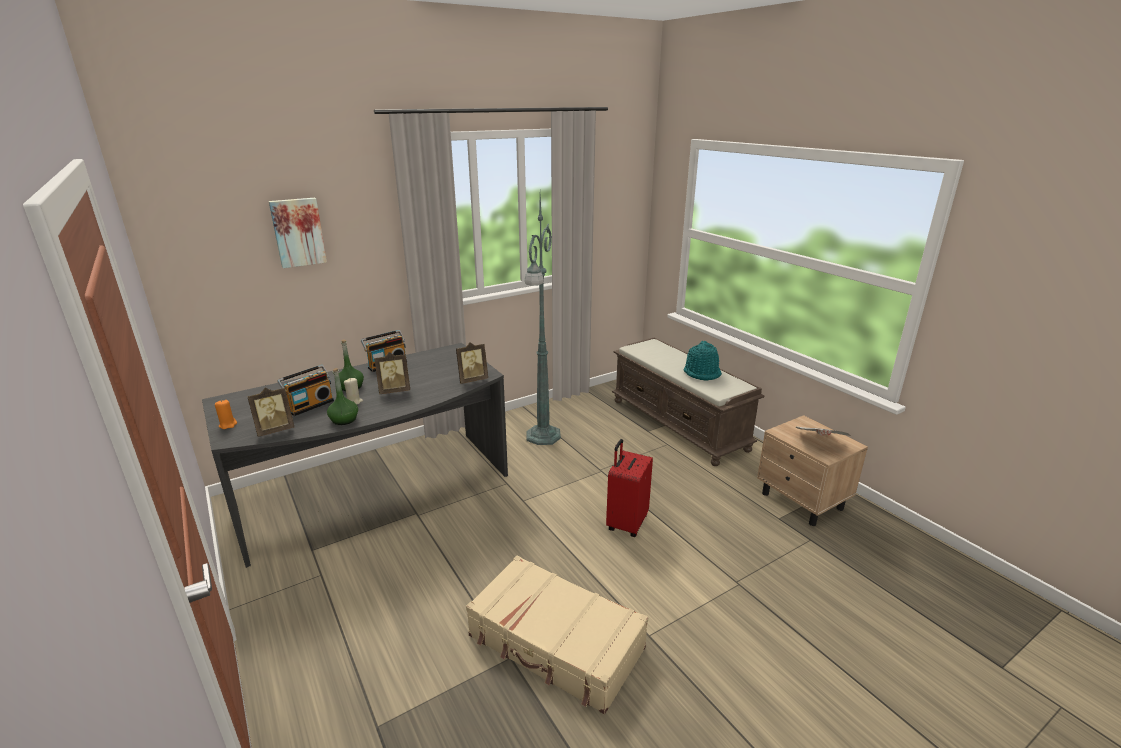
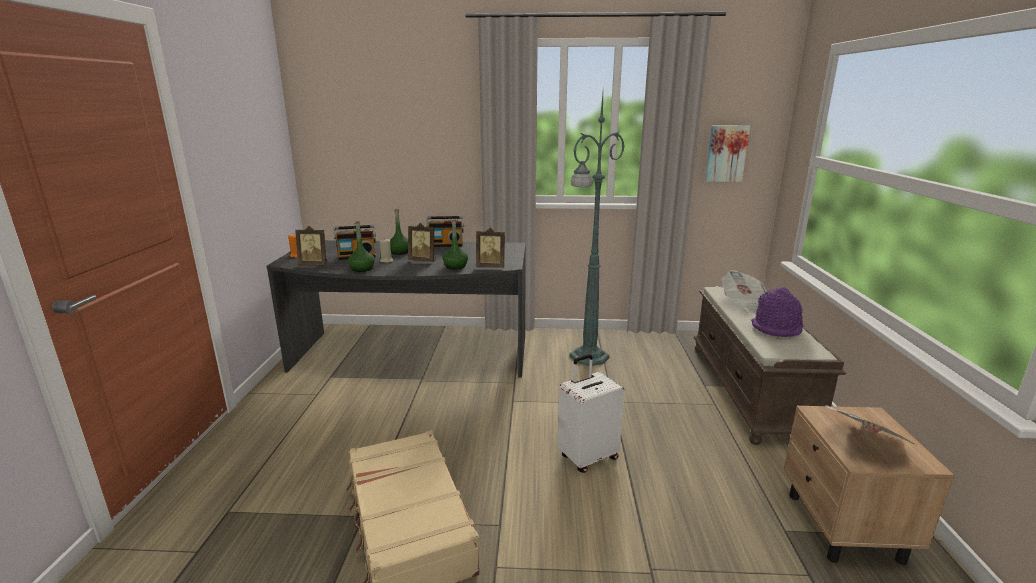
camera: 35 degrees right, 5 degrees down
(298, 232) = (399, 120): picture -> picture (726, 153)
(438, 389) = (455, 266): none -> green bottle
(626, 523) = (587, 457): red suitcase -> white suitcase
(663, 358) = (744, 305): none -> newspaper
(702, 372) = (776, 328): turquoise hat -> purple hat

